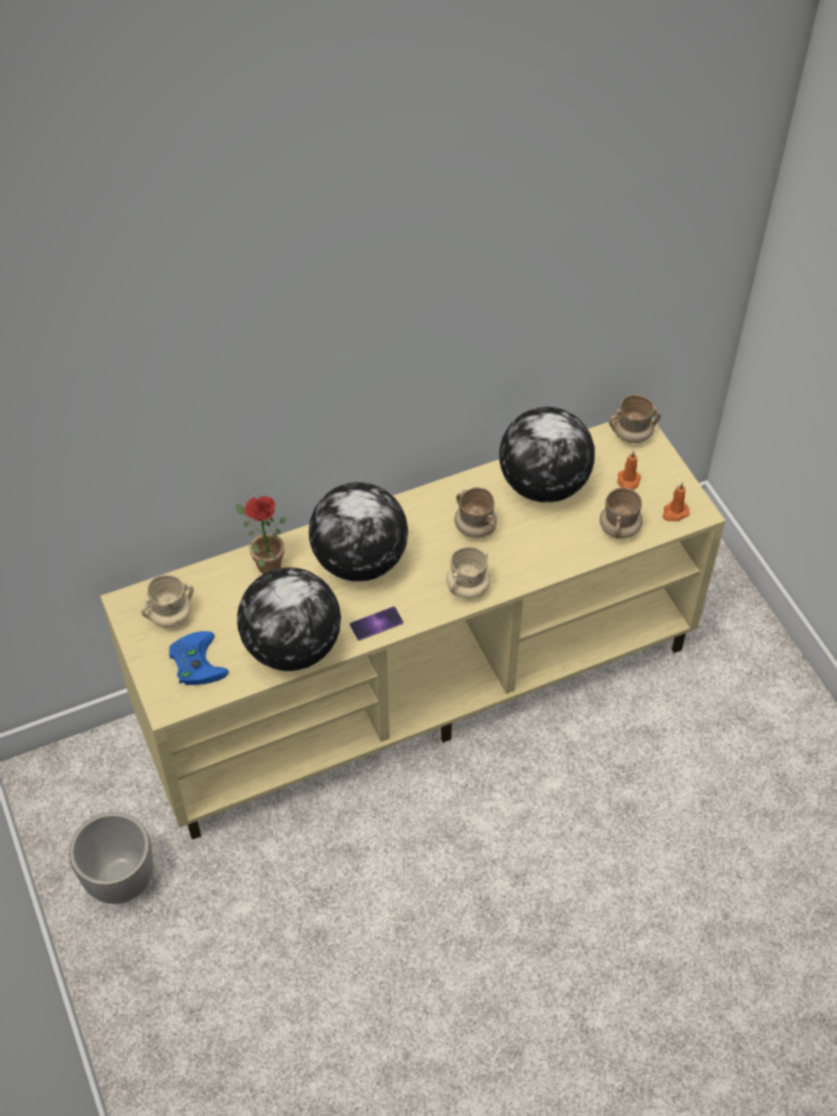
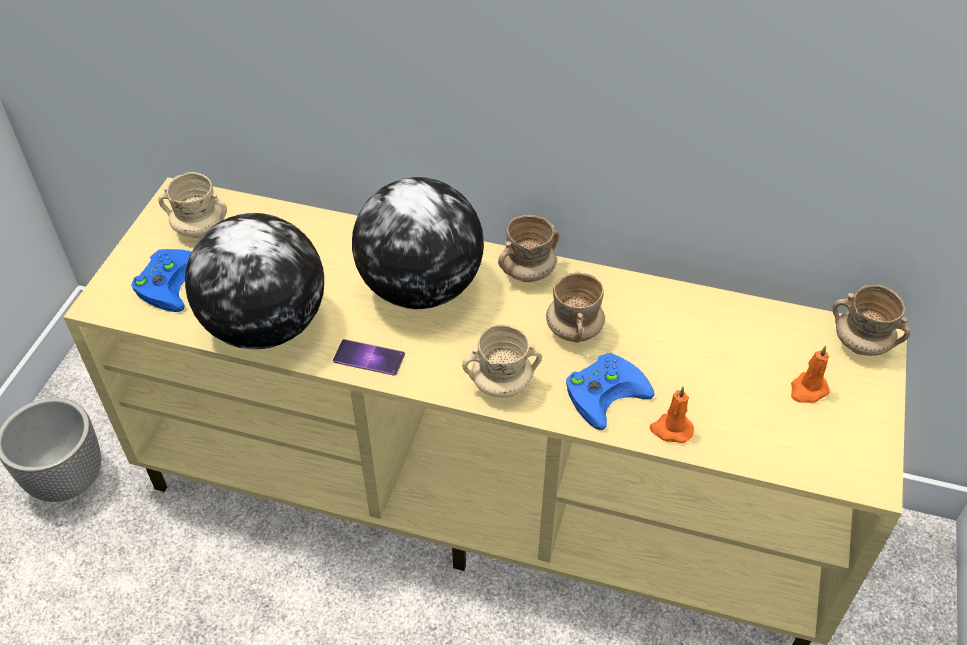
camera: 40 degrees right, 5 degrees down
(264, 564) = (330, 235): potted plant -> none
(526, 552) = (605, 390): none -> blue game controller
(544, 485) = (699, 334): globe -> none
(619, 529) = (745, 435): beige mug -> beige mug (527, 273)
(674, 512) = (837, 461): orange candle -> orange candle (671, 429)

